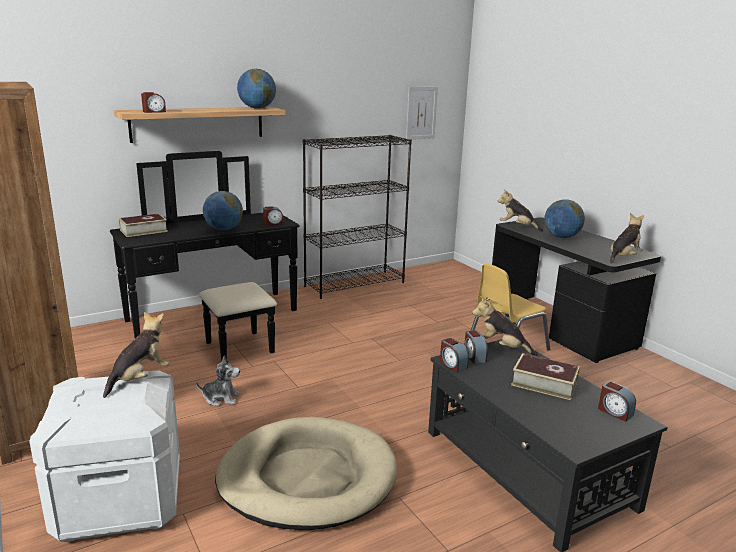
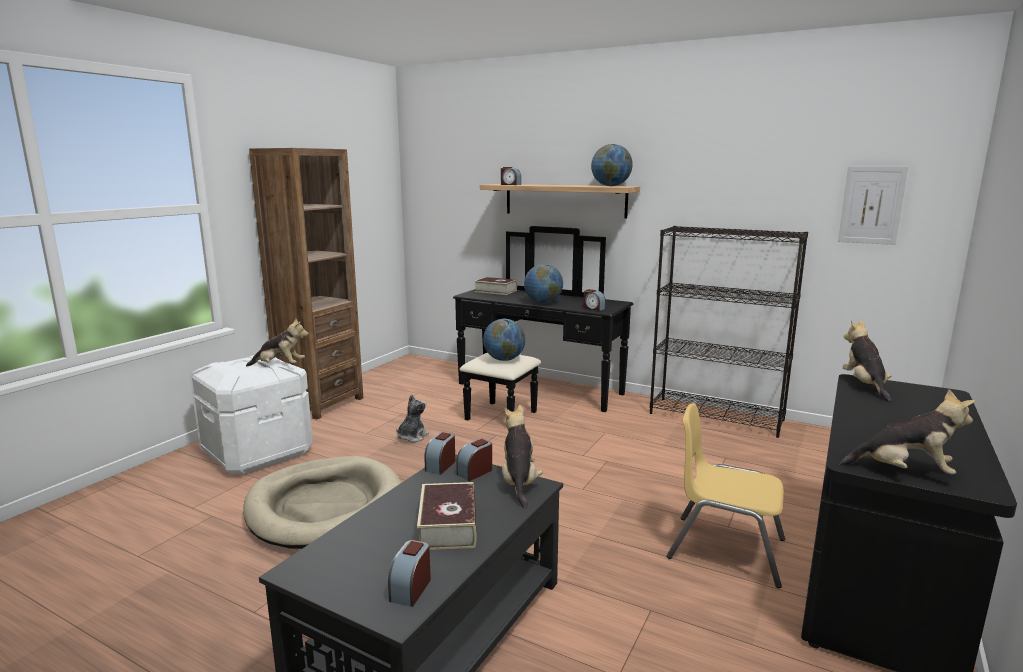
camera: 60 degrees right, 5 degrees down
(221, 398) = (412, 437): plush toy -> plush toy turned 120 degrees counterclockwise
(561, 237) = (892, 416): globe -> globe (504, 359)

